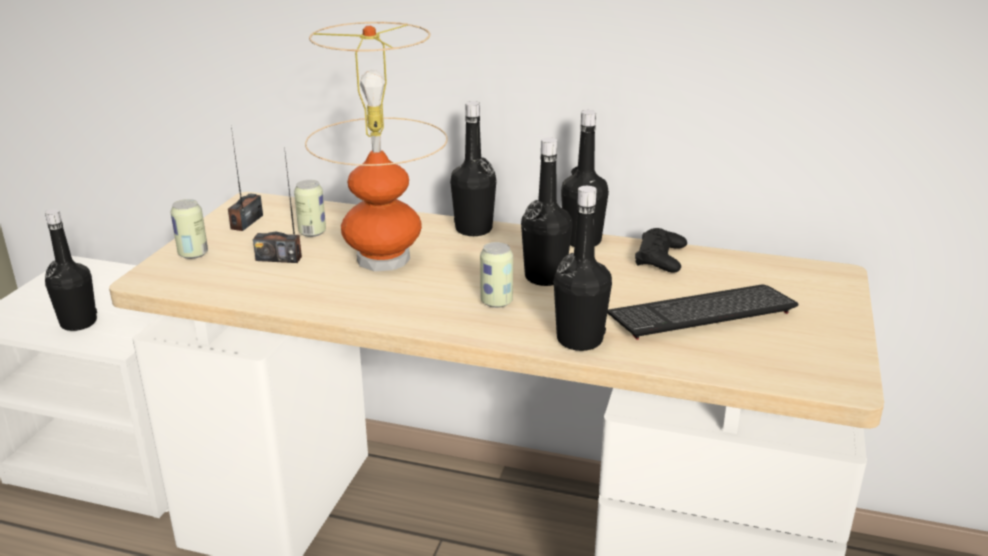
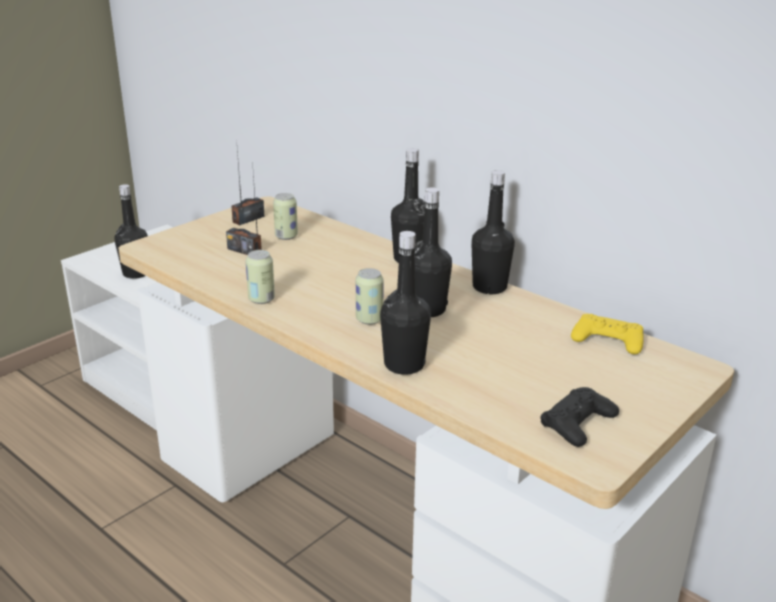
camera: 25 degrees right, 0 degrees up
(193, 254) = (191, 235): can -> can (261, 299)
(383, 259) = (317, 268): table lamp -> none
(660, 257) = (543, 316): black game controller -> black game controller (578, 423)
(701, 313) = (529, 370): keyboard -> none
(739, 267) = (608, 340): none -> yellow game controller

